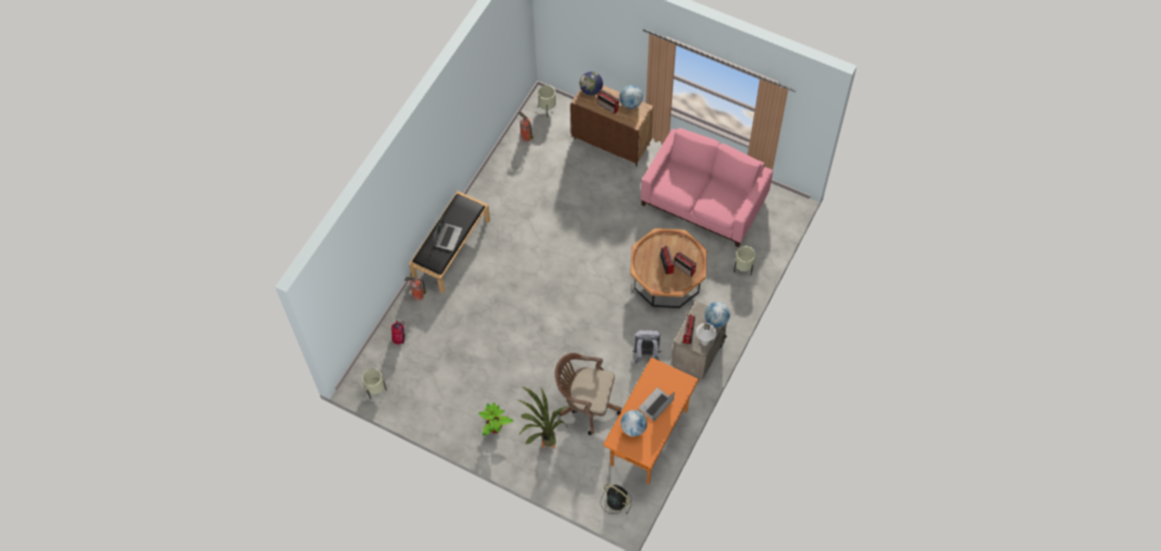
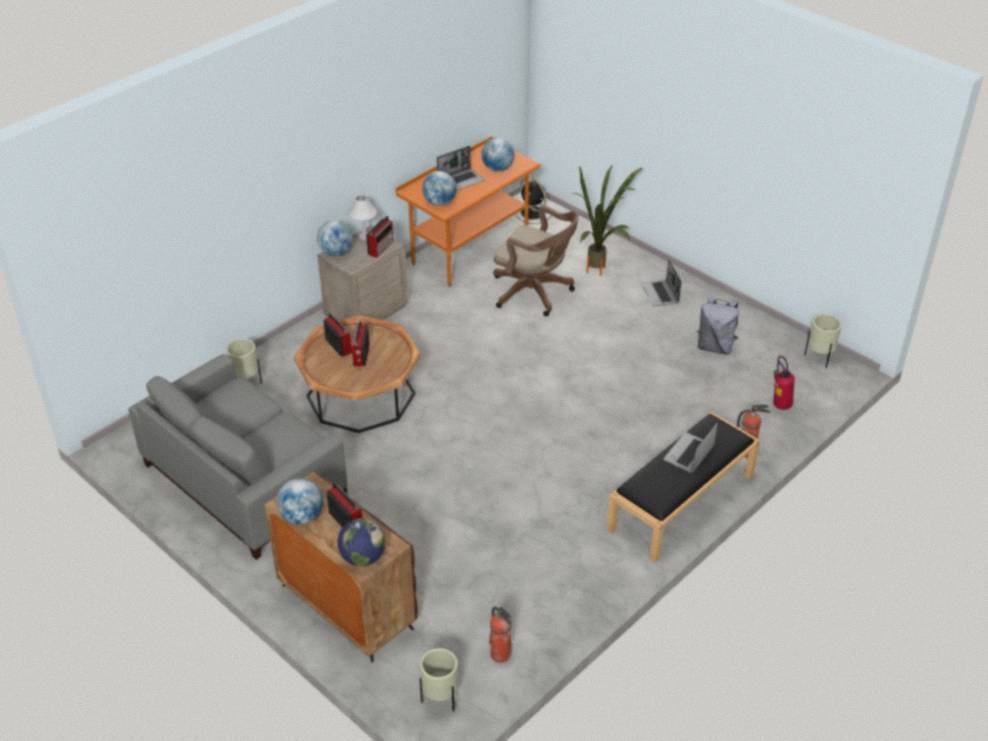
camera: 165 degrees left, 20 degrees down
(495, 428) = (660, 294): potted plant -> laptop
(646, 355) = (434, 323): grey backpack -> grey backpack (715, 347)
(661, 374) = (439, 203): none -> globe
(703, 201) = (245, 479): pink sofa -> grey sofa

